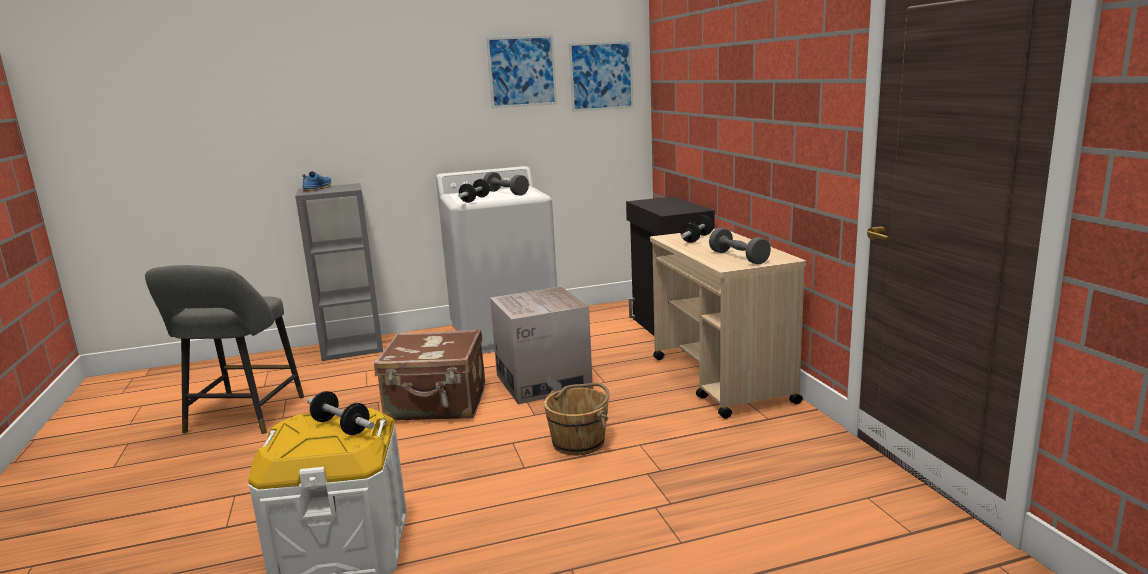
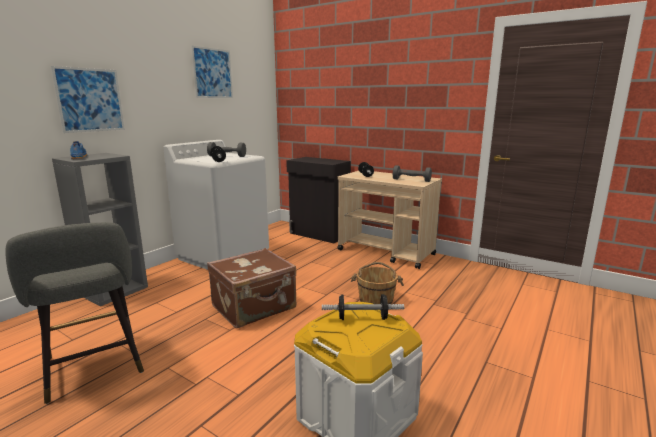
camera: 40 degrees left, 0 degrees up
(543, 382) = (299, 276): cardboard box -> none
(601, 76) = (254, 82): picture -> picture (90, 100)

